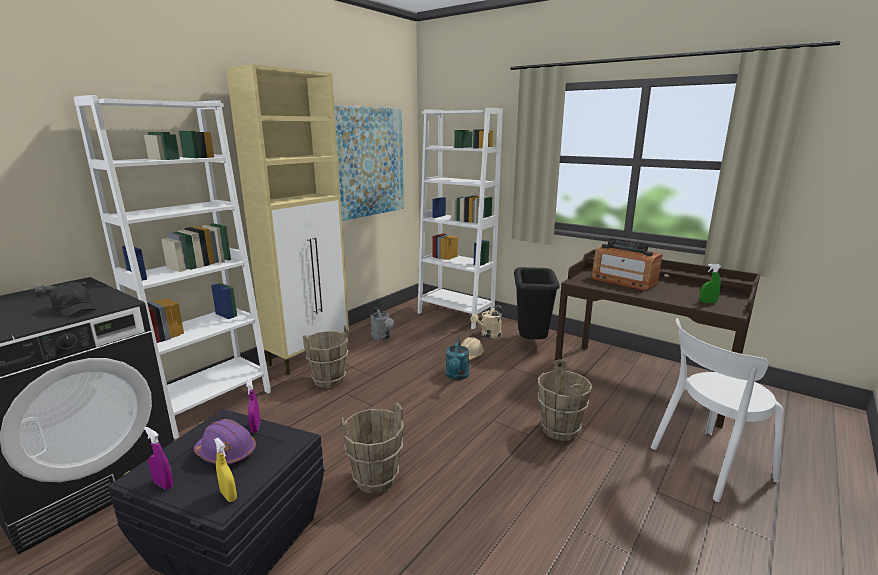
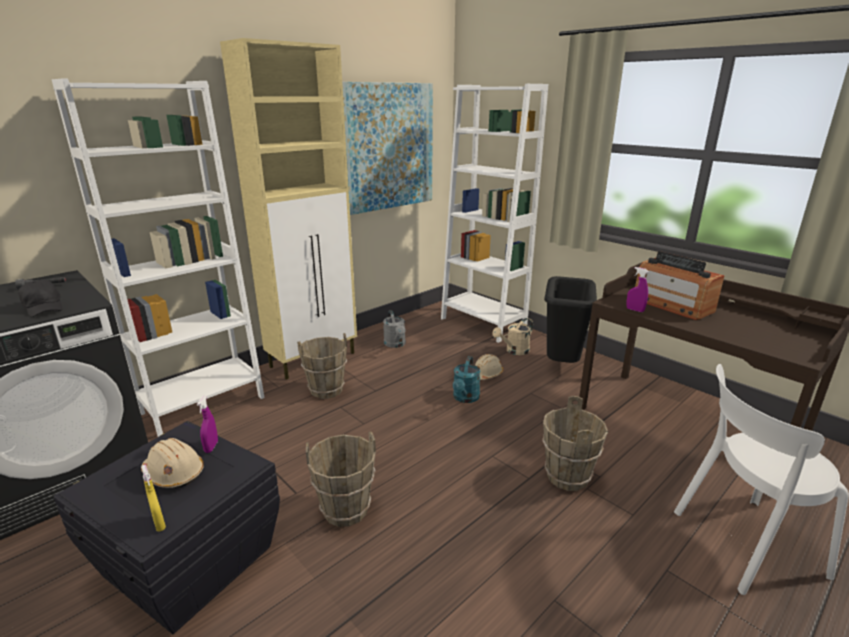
camera: 10 degrees right, 5 degrees up
(163, 484) = (102, 502): purple spray bottle -> purple spray bottle (635, 310)
(226, 453) = (174, 473): purple hard hat -> beige hard hat
(708, 302) = (774, 342): green spray bottle -> none

